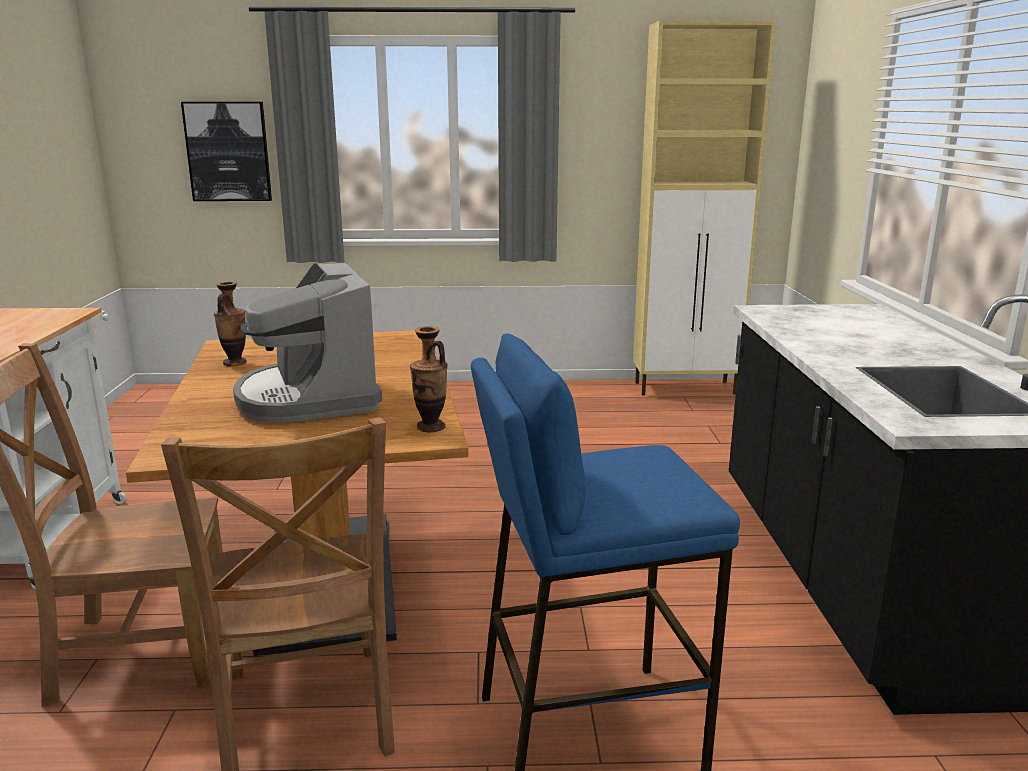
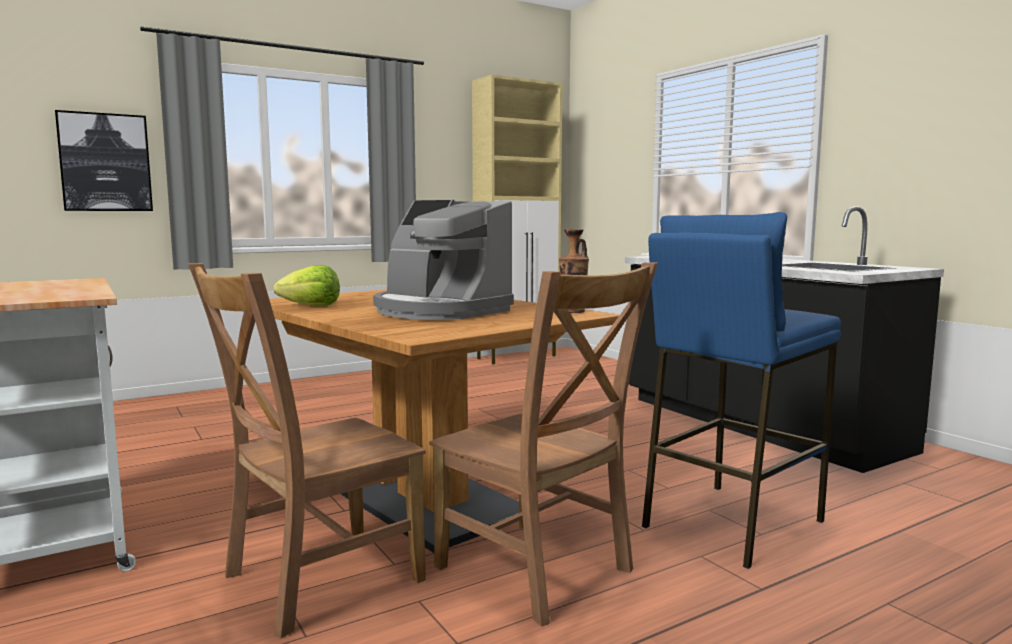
camera: 30 degrees left, 10 degrees down
(235, 363) = (311, 306): vase -> lettuce

